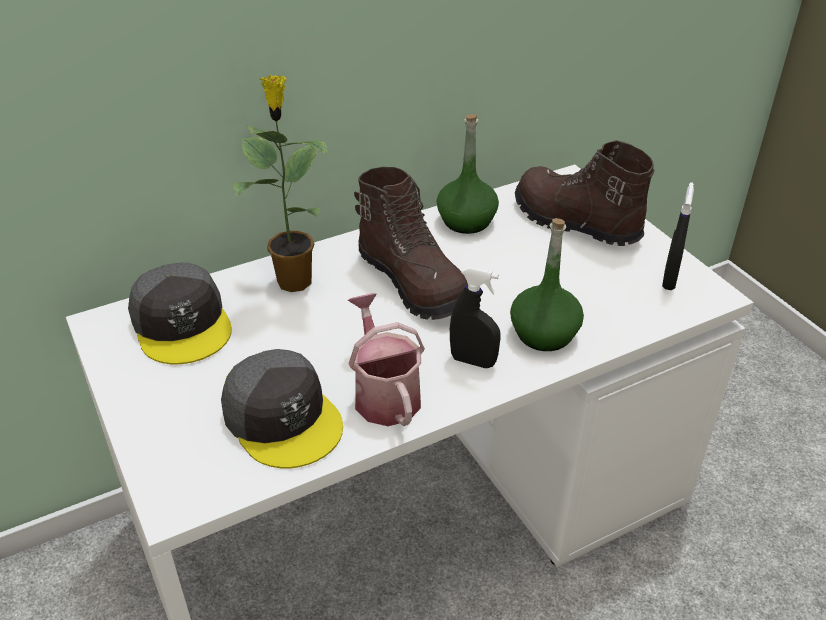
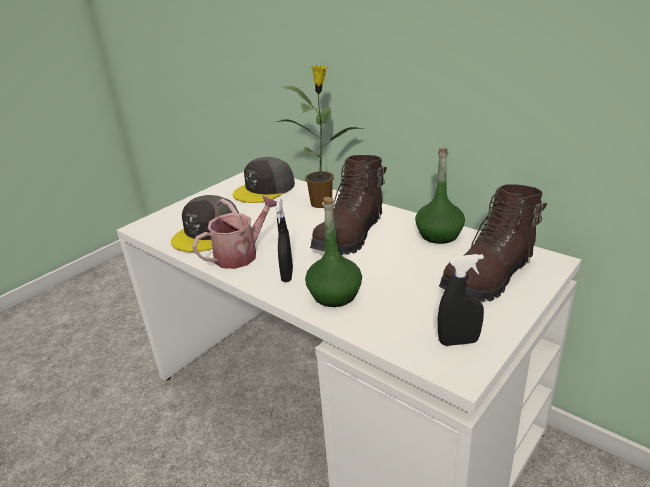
camera: 70 degrees right, 10 degrees down
(574, 222) = (490, 277): brown boot -> brown boot turned 150 degrees counterclockwise

